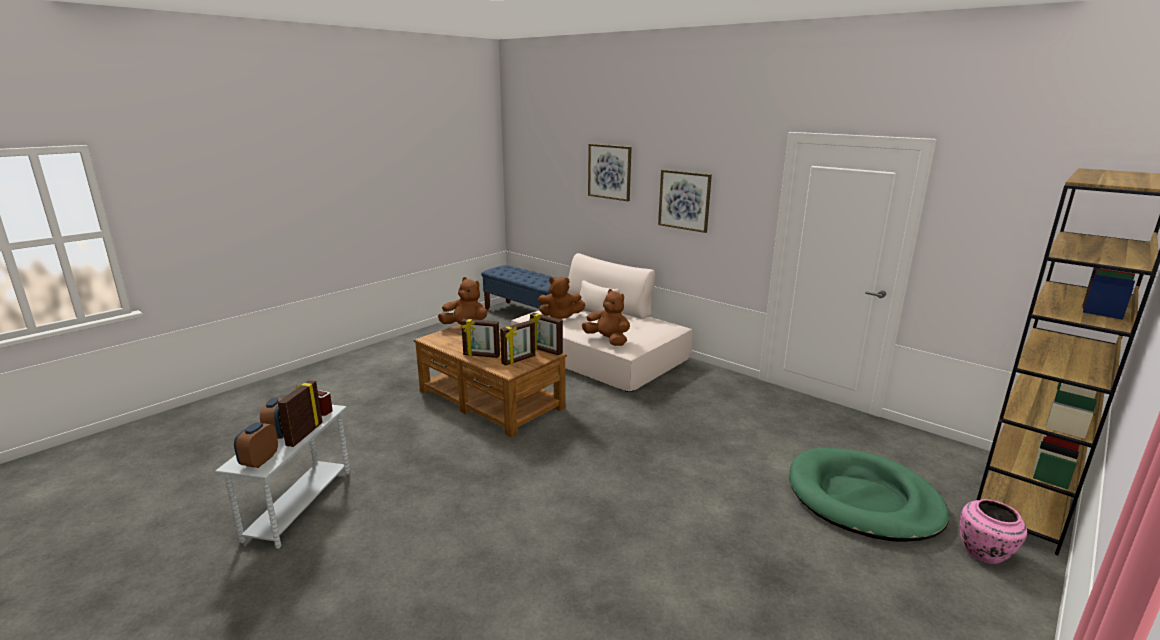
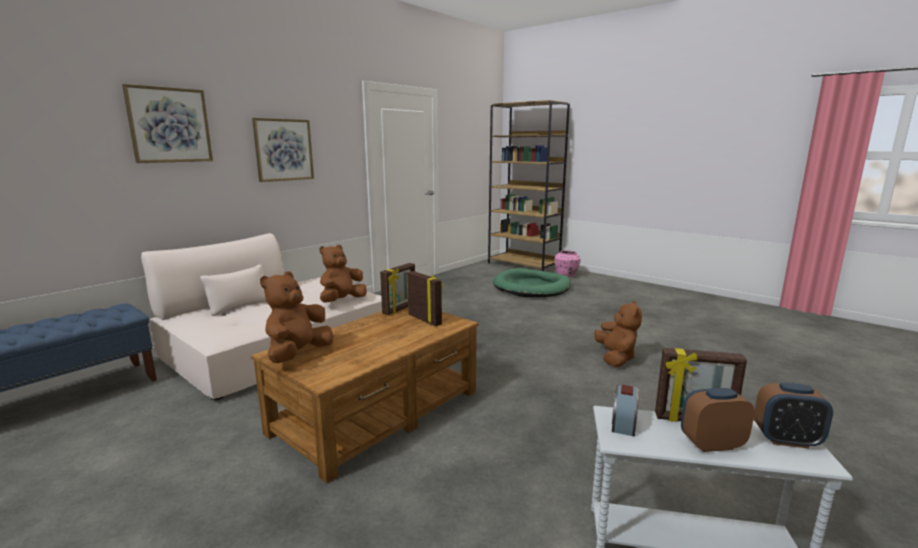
camera: 90 degrees left, 5 degrees down
(481, 356) = (408, 338): picture frame -> none
(560, 317) = (242, 321): brown plush toy -> brown plush toy (615, 358)

